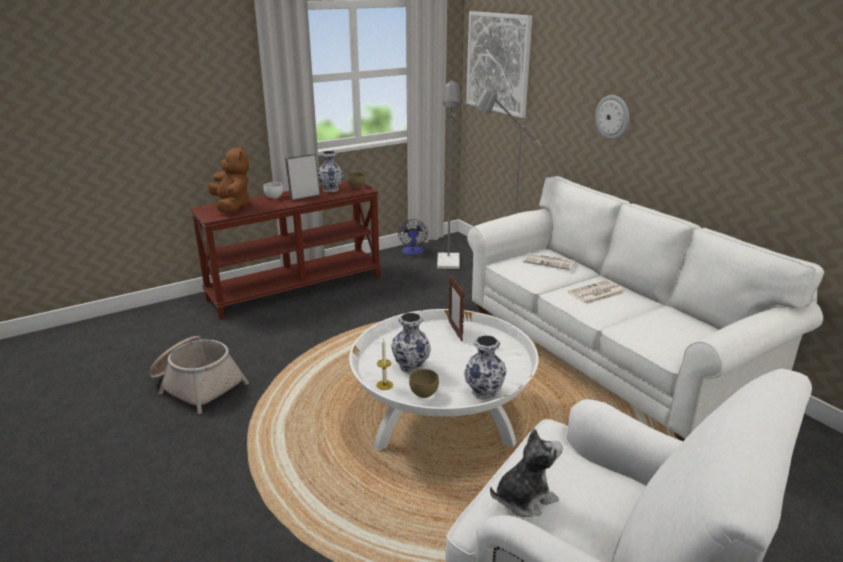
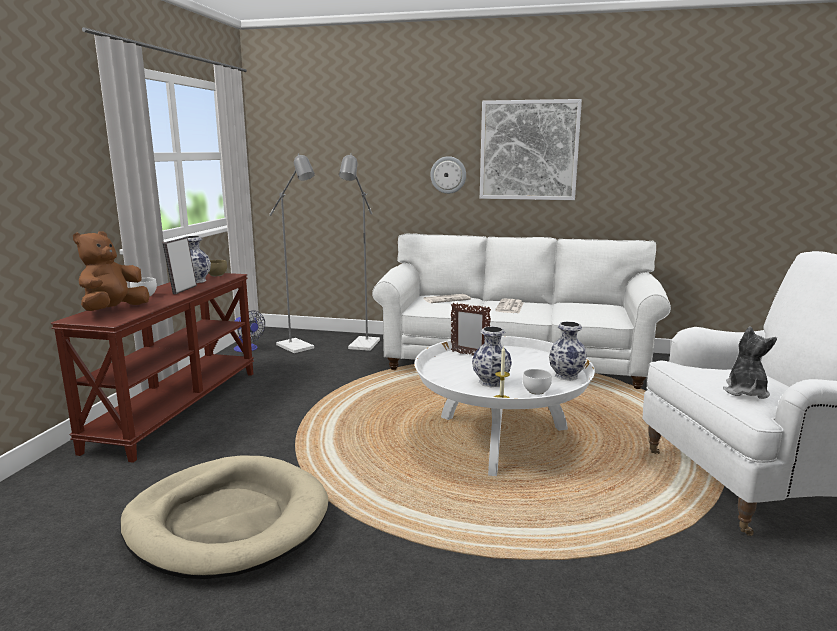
camera: 45 degrees left, 10 degrees down
(197, 385) = (227, 521): basket -> beige dog bed
(232, 207) = (113, 310): brown plush toy -> brown plush toy turned 90 degrees counterclockwise
(423, 394) = (537, 392): brown bowl -> white bowl
(498, 63) = (302, 146): picture -> picture (528, 150)

